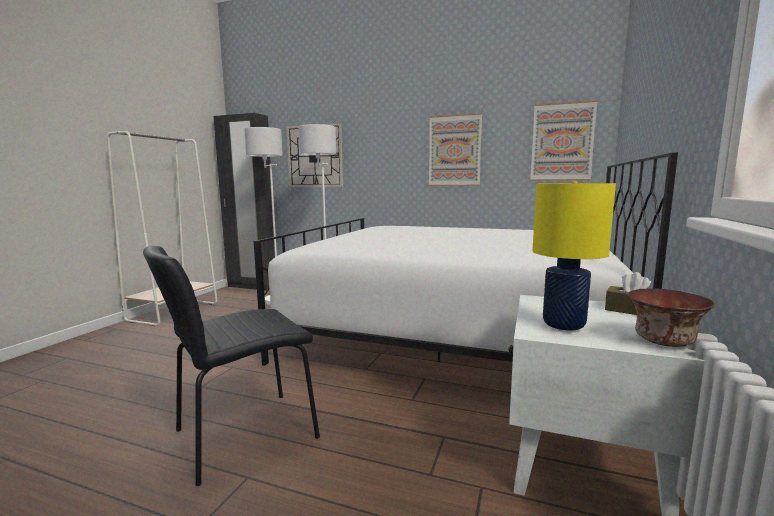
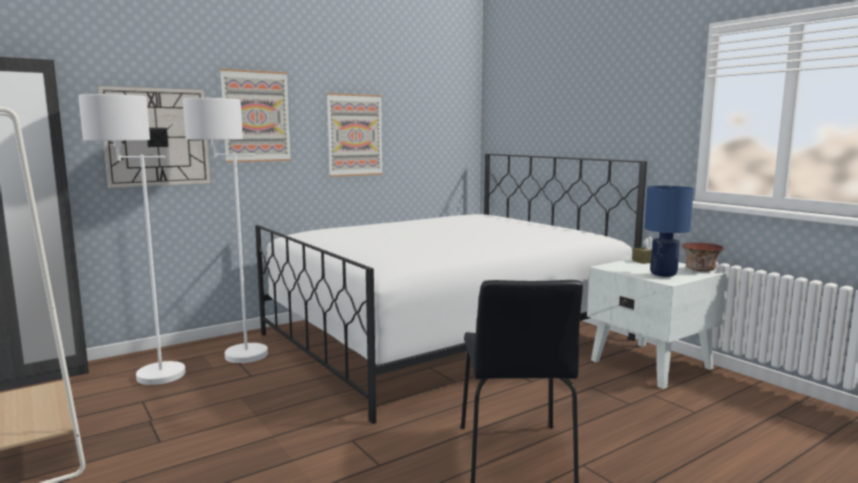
camera: 55 degrees left, 0 degrees up
(562, 142) = (446, 130): picture -> picture (256, 116)
(564, 326) = (663, 275): yellow table lamp -> blue table lamp

